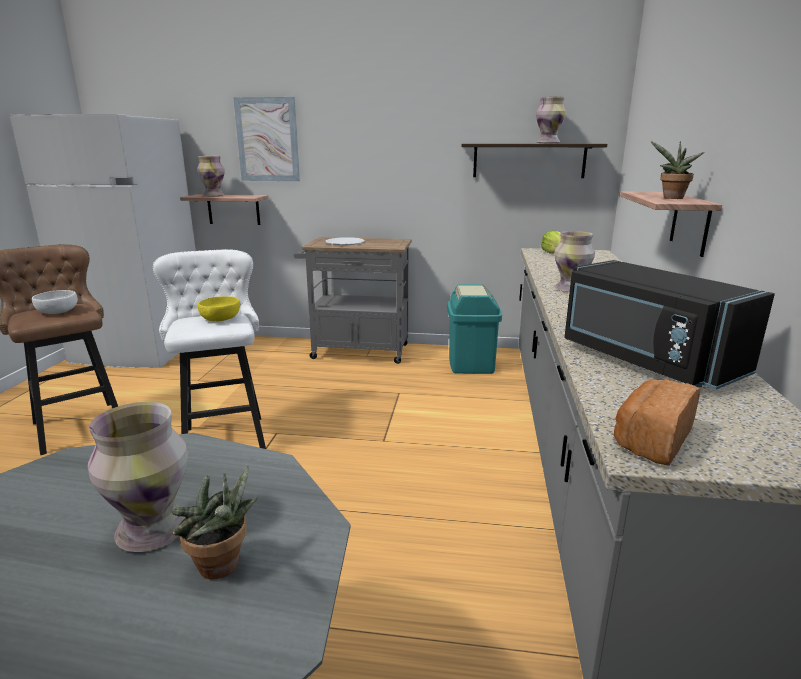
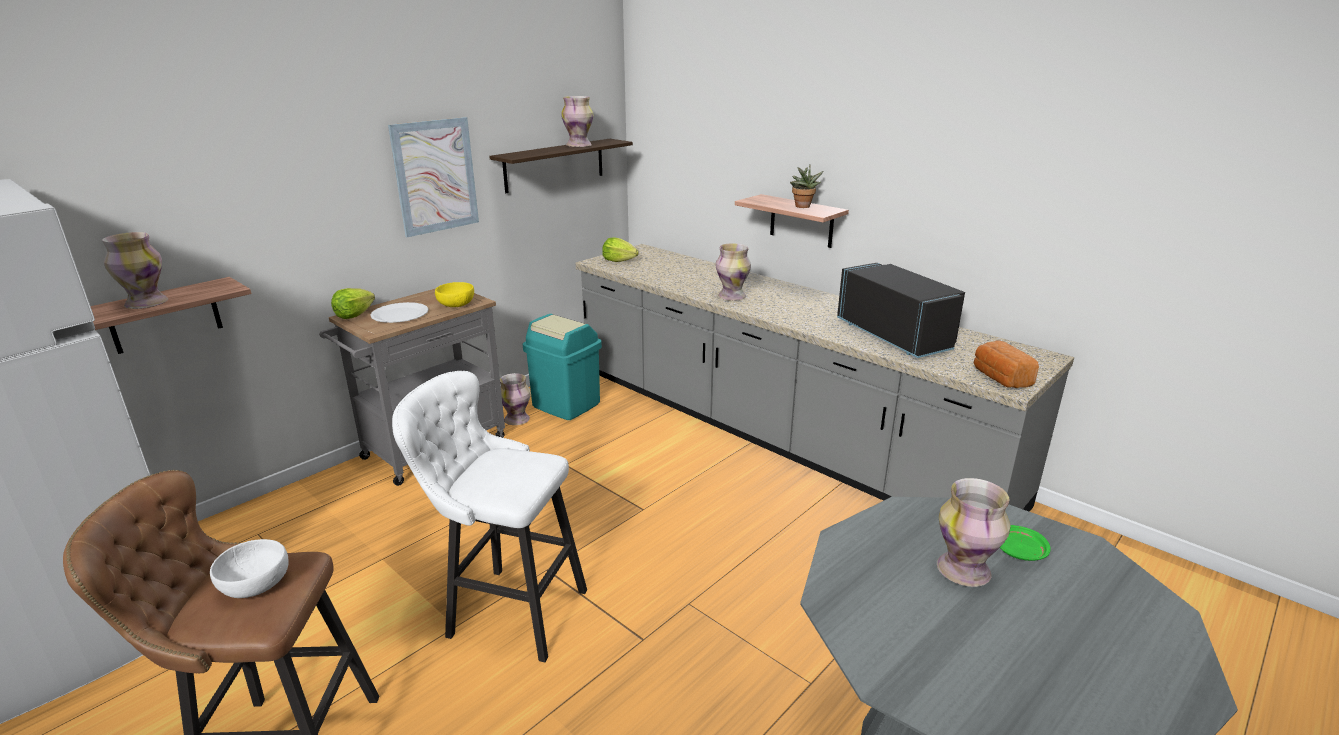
camera: 55 degrees left, 5 degrees up
(221, 319) = (506, 463): yellow bowl -> yellow bowl (456, 304)
(223, 568) = (1018, 551): potted plant -> green plate
(267, 140) = (214, 189): picture -> picture (435, 176)
(329, 238) = (354, 315): none -> lettuce
(427, 358) = (517, 419): none -> vase
(645, 360) = (896, 335): black microwave -> black microwave turned 120 degrees counterclockwise

